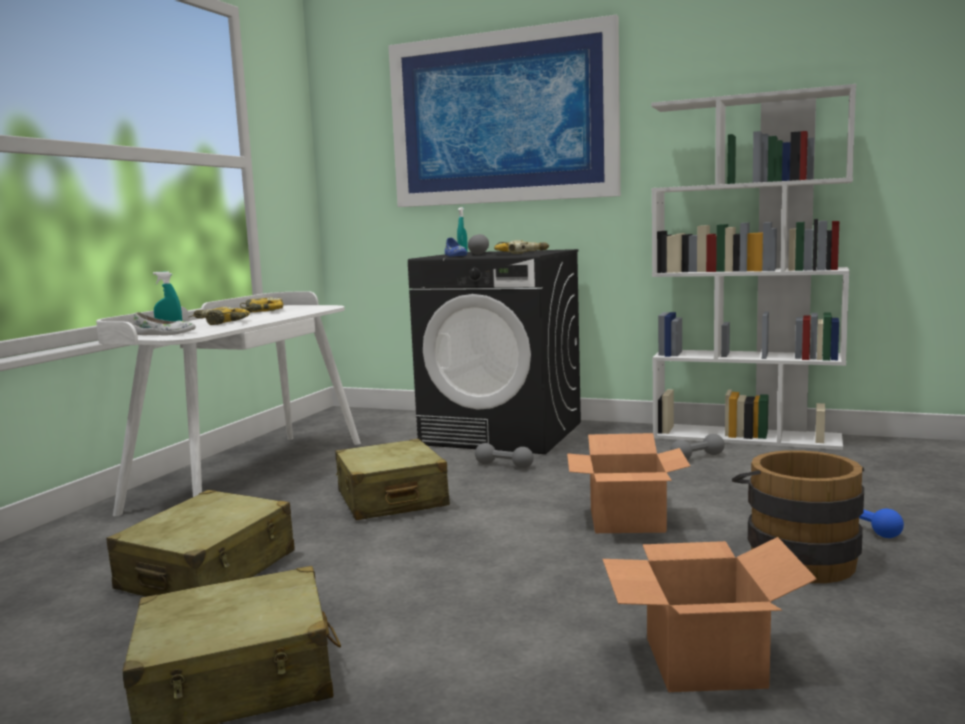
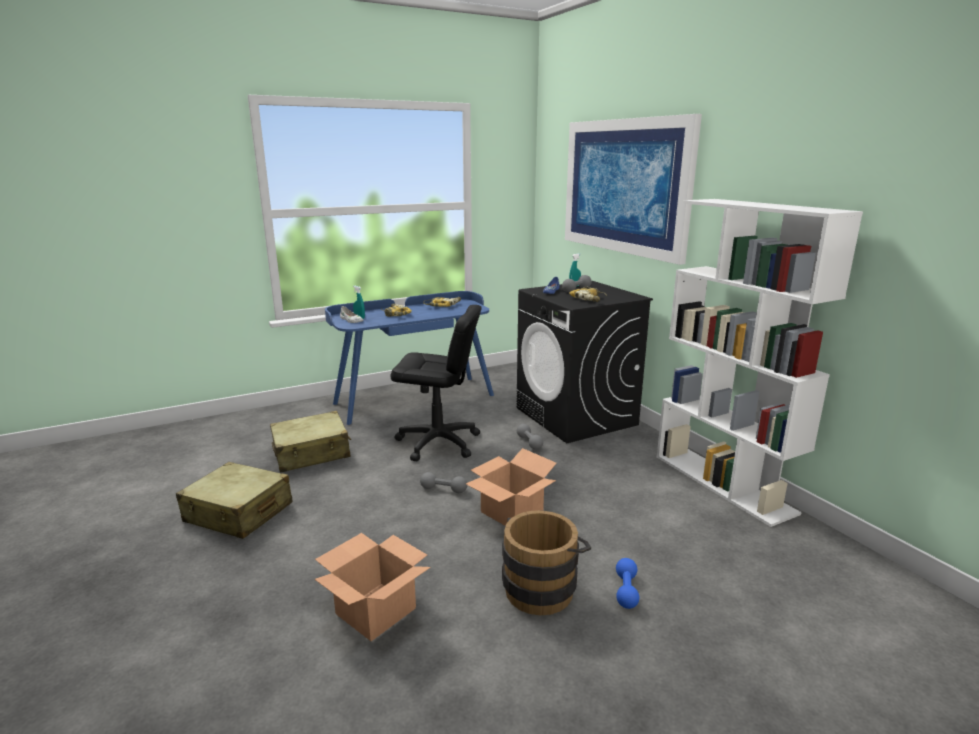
camera: 40 degrees right, 10 degrees up
(249, 474) = (414, 399): white desk -> blue desk
(391, 499) = (438, 443): beige suitcase -> black office chair
(697, 457) = (649, 486): grey dumbbell -> grey dumbbell (443, 490)

